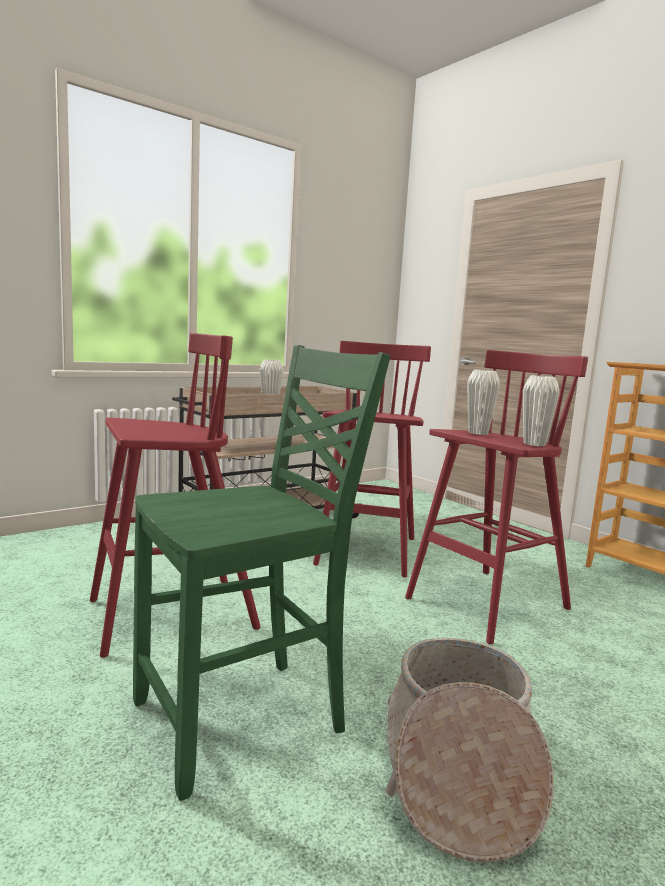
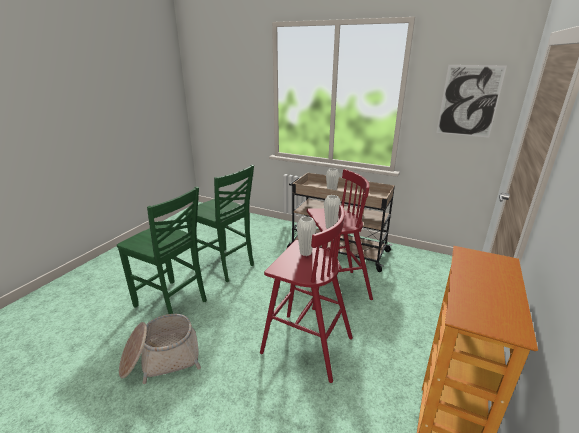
camera: 65 degrees right, 15 degrees up
(168, 615) = (225, 265): red stool -> green chair
(361, 268) = (469, 101): none -> picture
(534, 444) = (292, 272): white vase -> white vase (331, 227)

